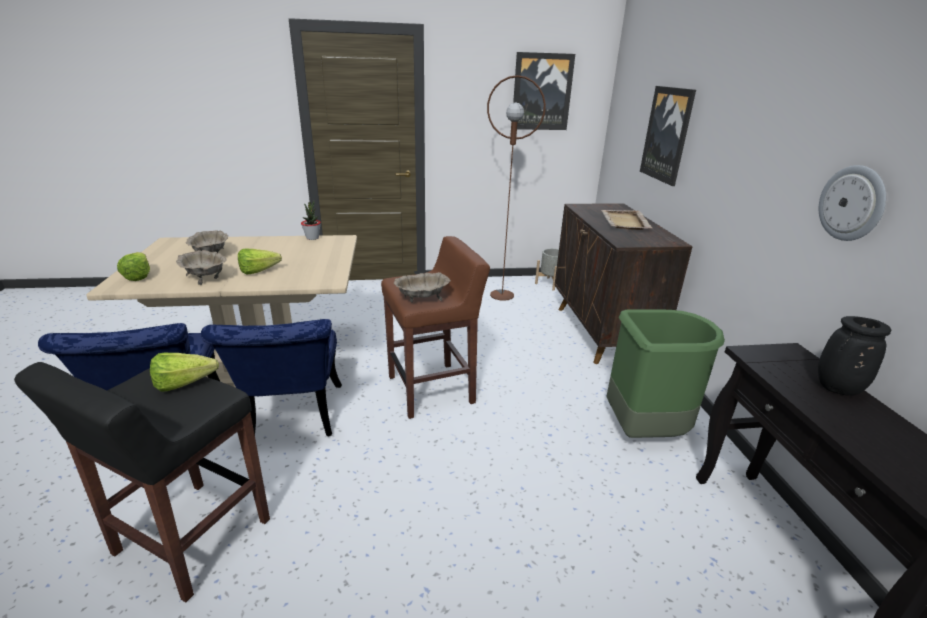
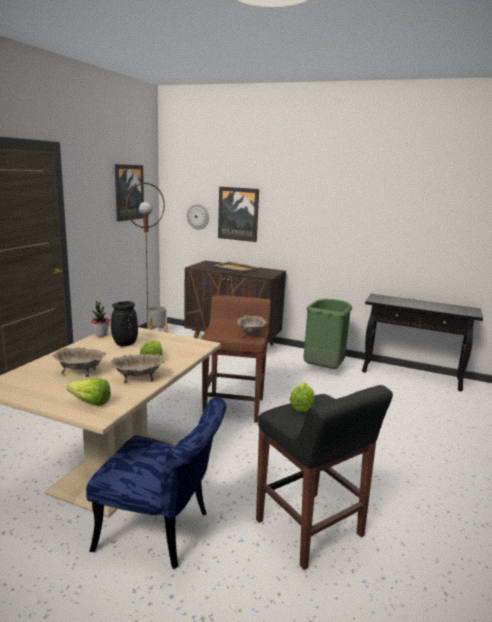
camera: 60 degrees left, 10 degrees down
(293, 419) = (214, 465): blue chair -> none
(836, 389) = (403, 300): black vase -> black vase (125, 344)
(852, 203) = (375, 232): wall clock -> wall clock (198, 216)

